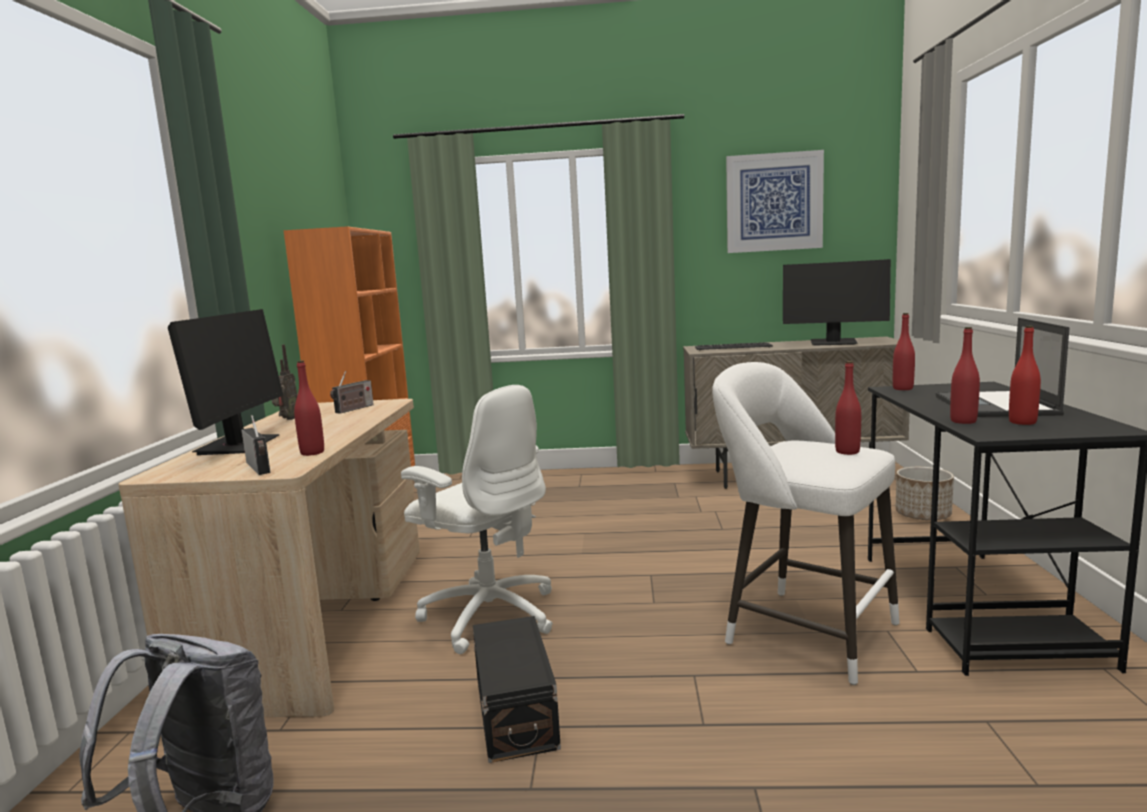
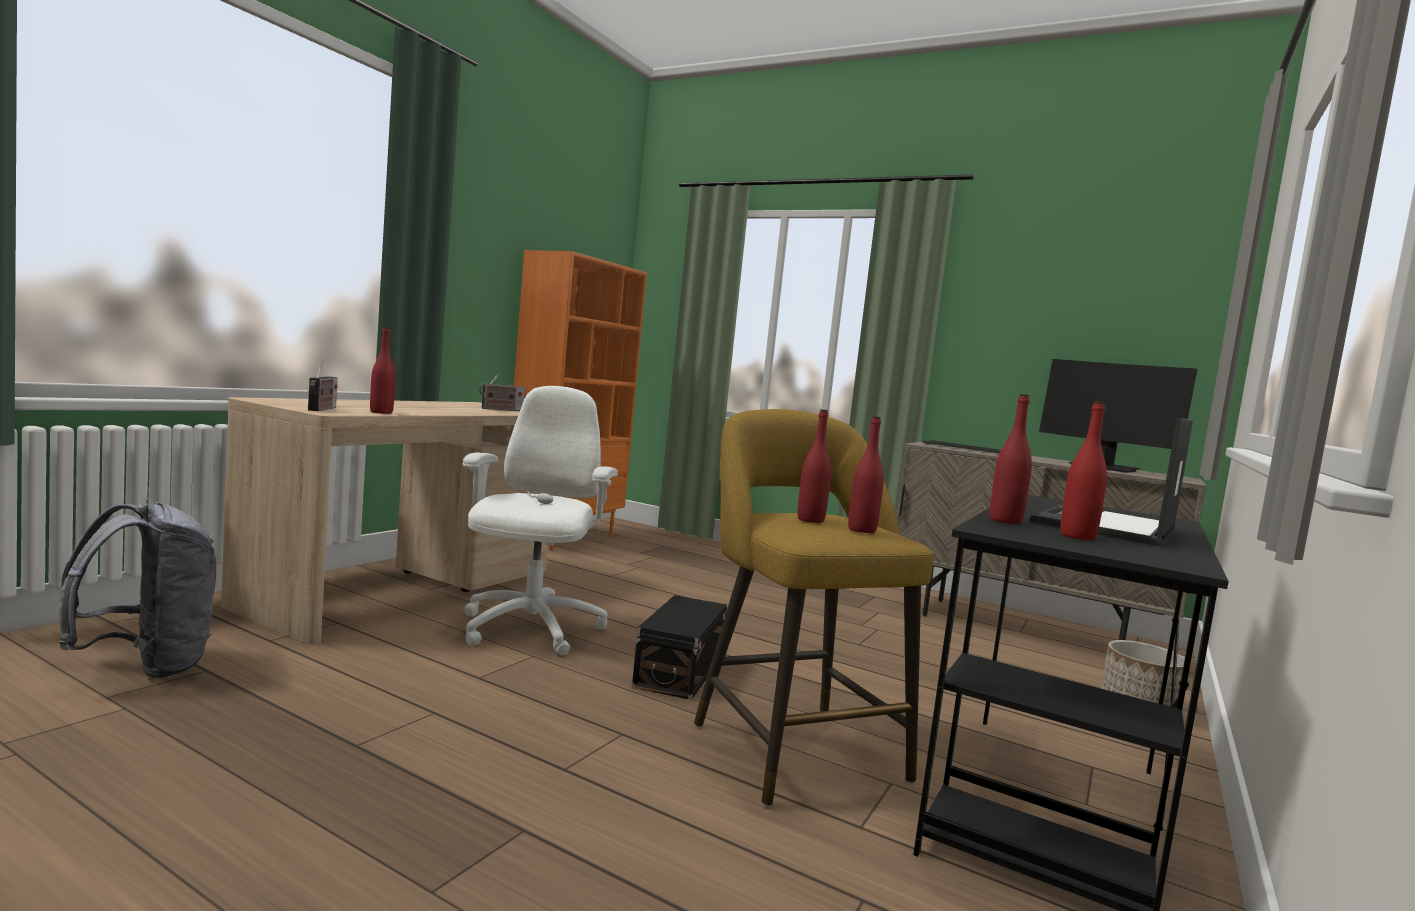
camera: 25 degrees right, 5 degrees down
(238, 445) = (357, 403): monitor -> none
(286, 419) = (438, 403): radio -> none
(489, 615) = (529, 630): white office chair -> white office chair turned 150 degrees counterclockwise
(517, 711) = (436, 696): black storage box -> black storage box (681, 671)
(774, 202) = (1076, 288): picture -> none
(802, 631) = (792, 746): white stool -> yellow stool
(903, 388) = (1048, 500): red bottle -> red bottle (810, 520)

